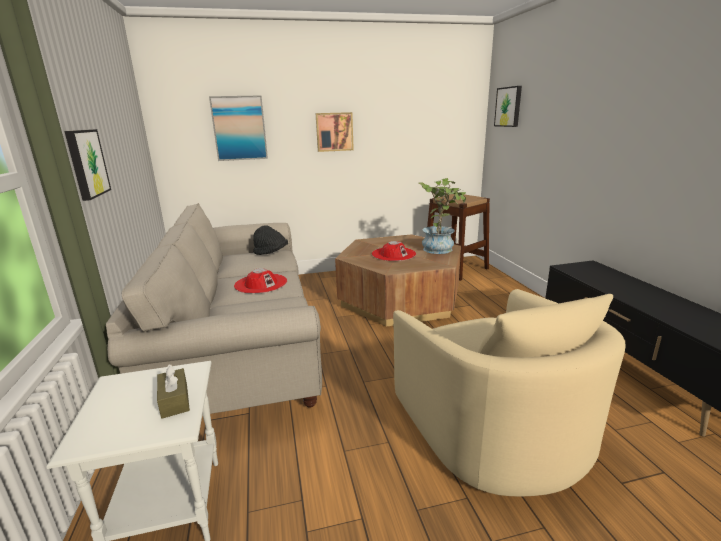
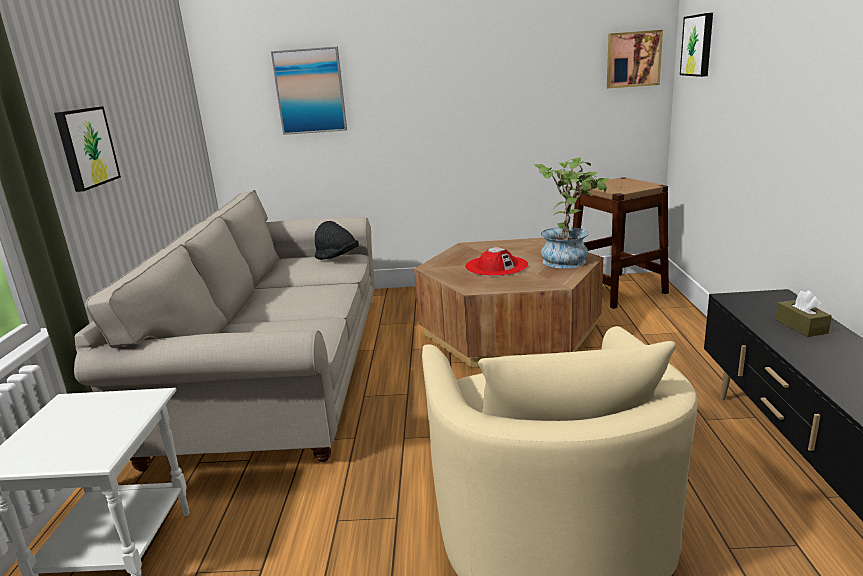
camera: 15 degrees right, 0 degrees up
(174, 400) = (111, 428): brown tissue box -> brown tissue box (801, 326)
(261, 283) = (302, 298): red hat -> none
(334, 132) = (437, 91): picture -> picture (633, 59)

